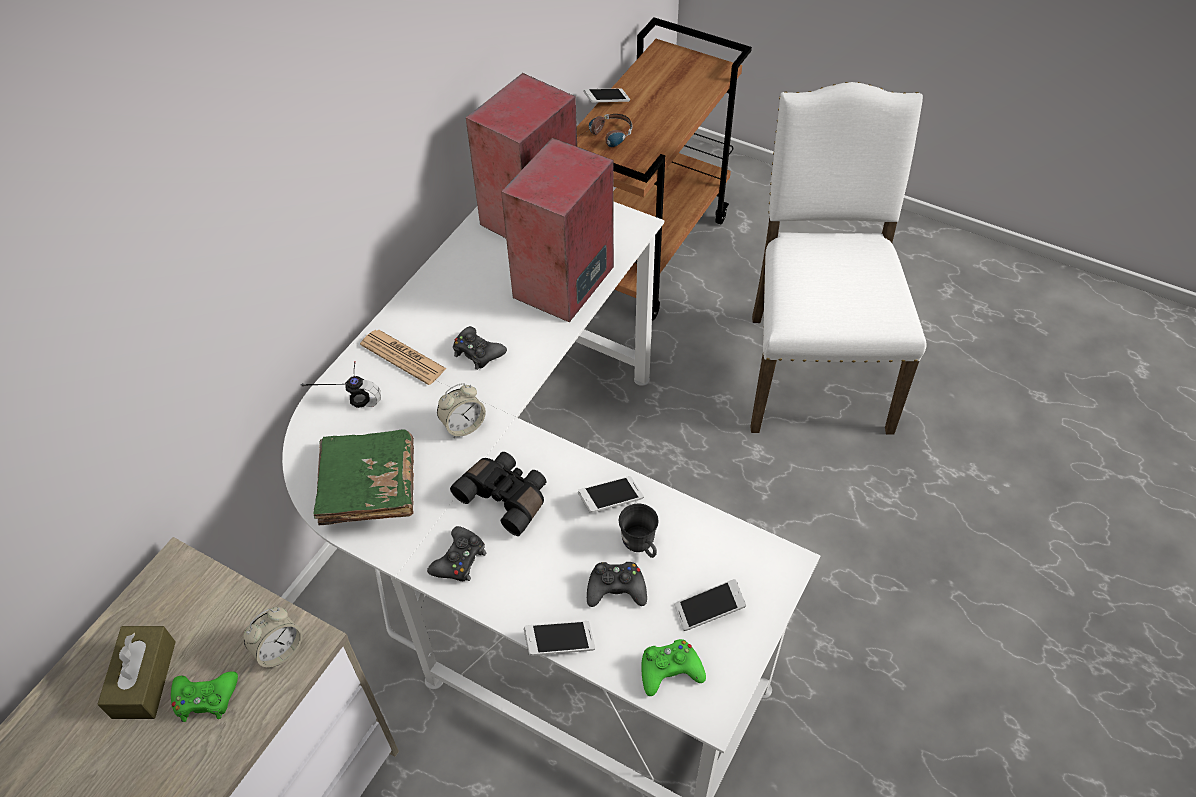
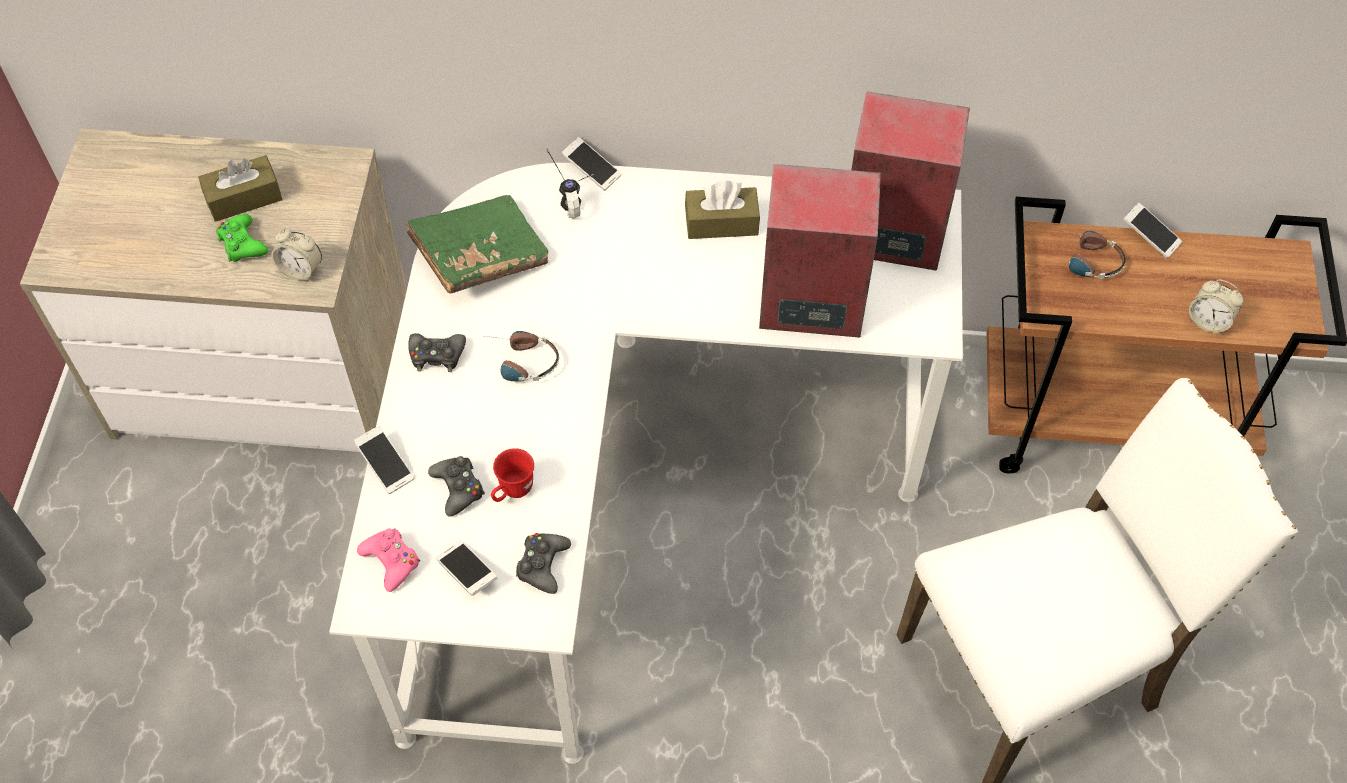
camera: 65 degrees right, 5 degrees up
(403, 357) = (640, 214): newspaper -> none
(450, 308) = (721, 223): none -> brown tissue box
(463, 425) = (583, 295): alarm clock -> alarm clock (1208, 321)
(478, 352) = (677, 269): black game controller -> black game controller (542, 565)
(506, 496) = (519, 362): black binoculars -> headphones
(610, 499) = (554, 447): phone -> phone (592, 170)
(641, 547) = (512, 492): grey mug -> red mug
(670, 670) = (391, 561): green game controller -> pink game controller

